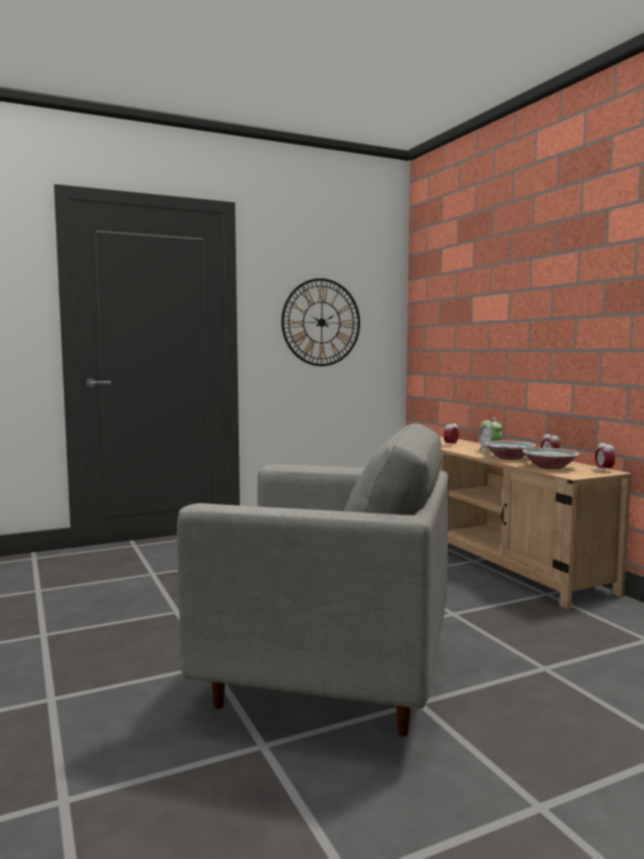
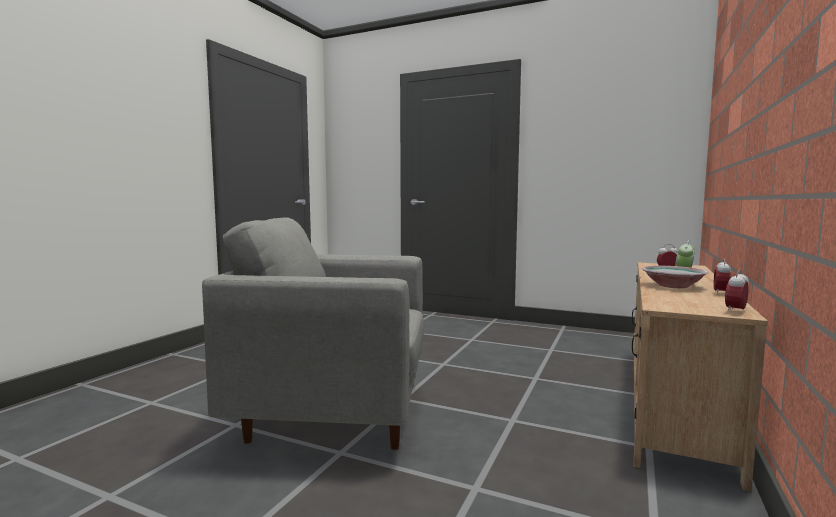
camera: 50 degrees right, 0 degrees up
(321, 322) = (598, 151): wall clock -> none
(329, 681) = (334, 415): grey armchair -> grey armchair turned 120 degrees clockwise
(549, 467) = (676, 297): bowl -> none

